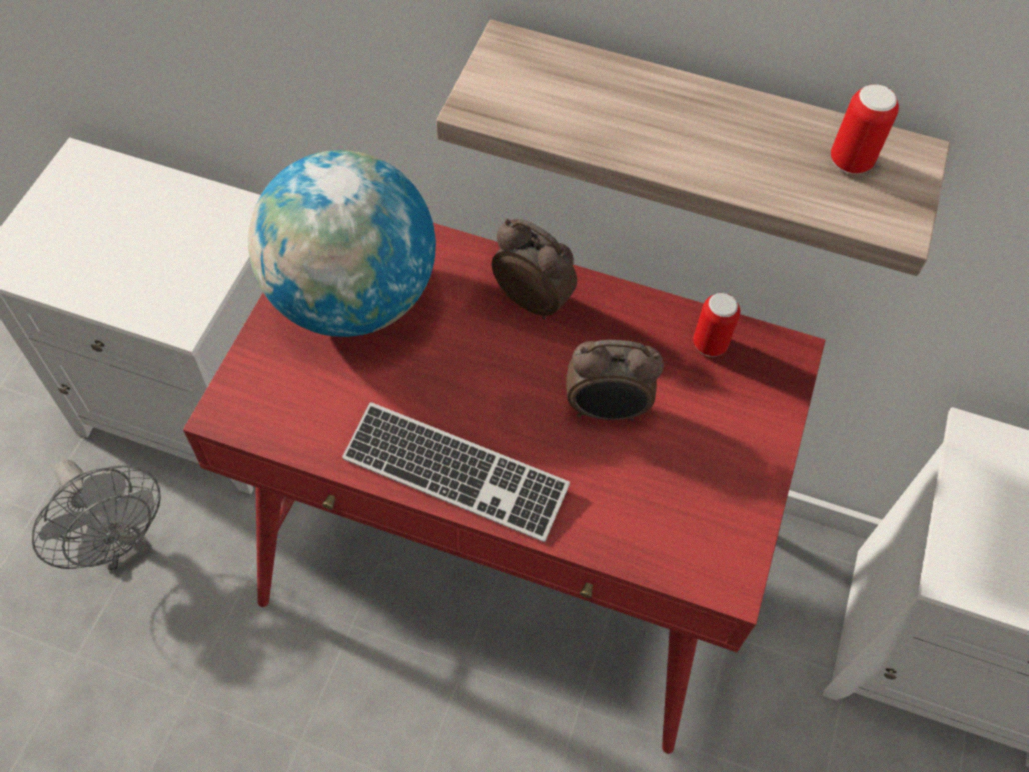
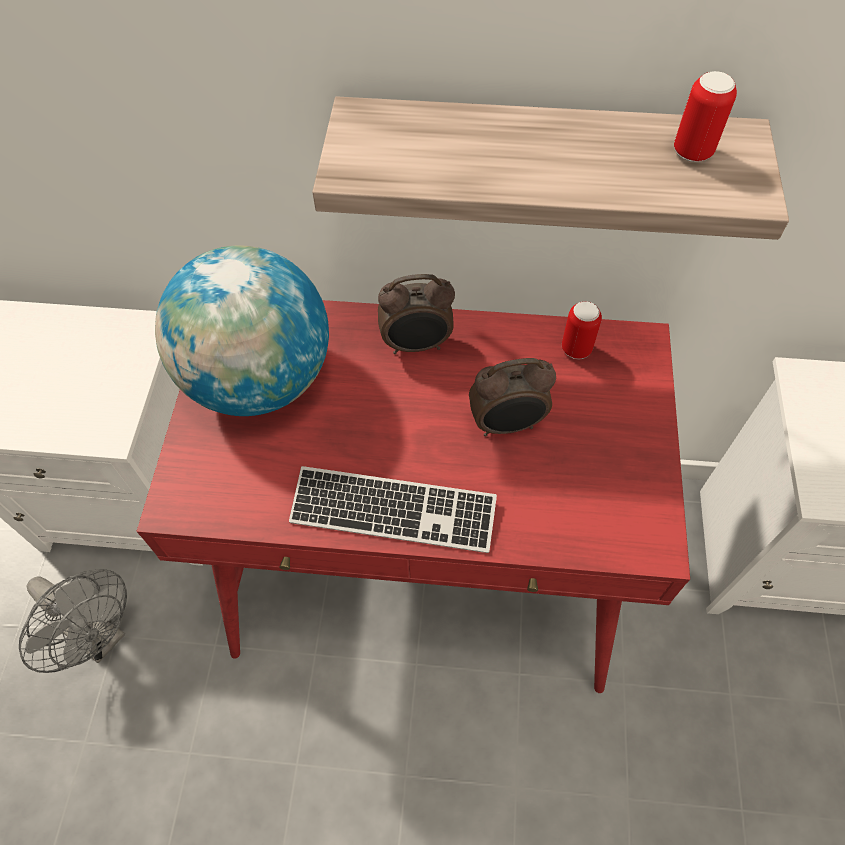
camera: 10 degrees left, 0 degrees up
(532, 299) = (417, 345): alarm clock -> alarm clock turned 150 degrees clockwise

